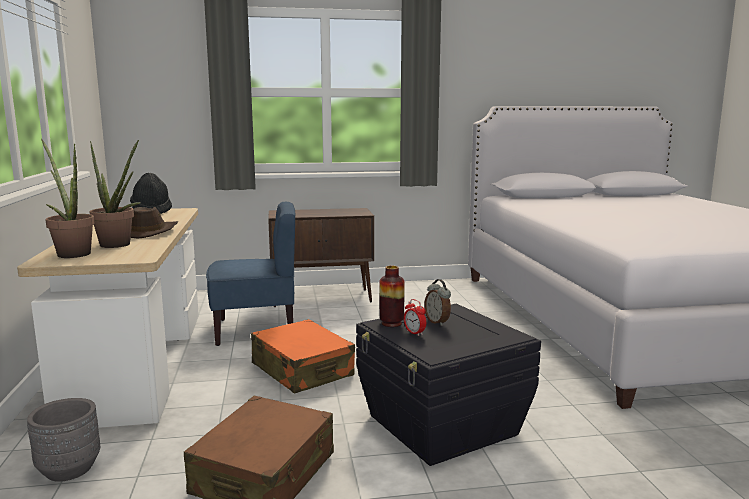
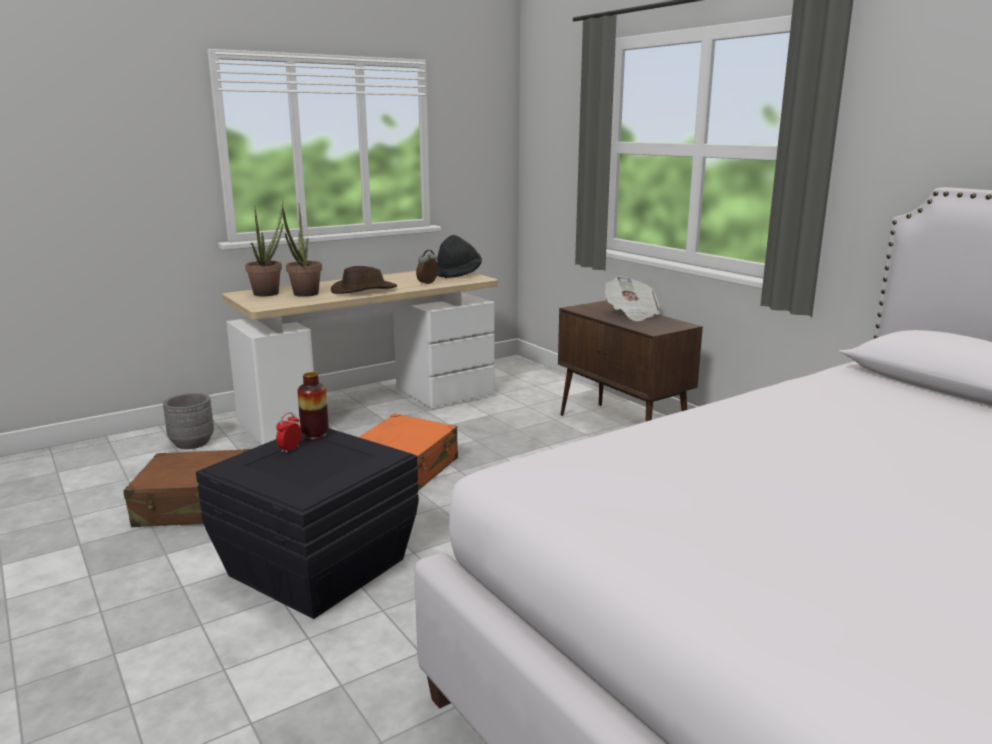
camera: 65 degrees right, 5 degrees up
(255, 330) = (485, 425): blue chair -> none
(316, 211) = (631, 314): none -> newspaper
(437, 322) = (334, 454): alarm clock -> alarm clock (428, 283)

